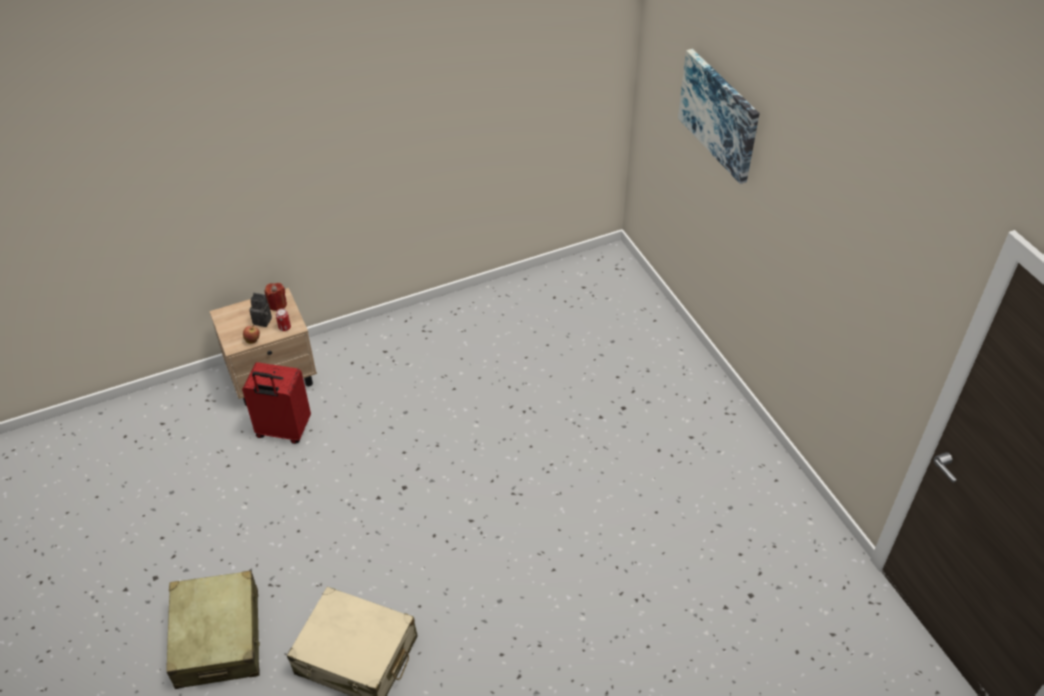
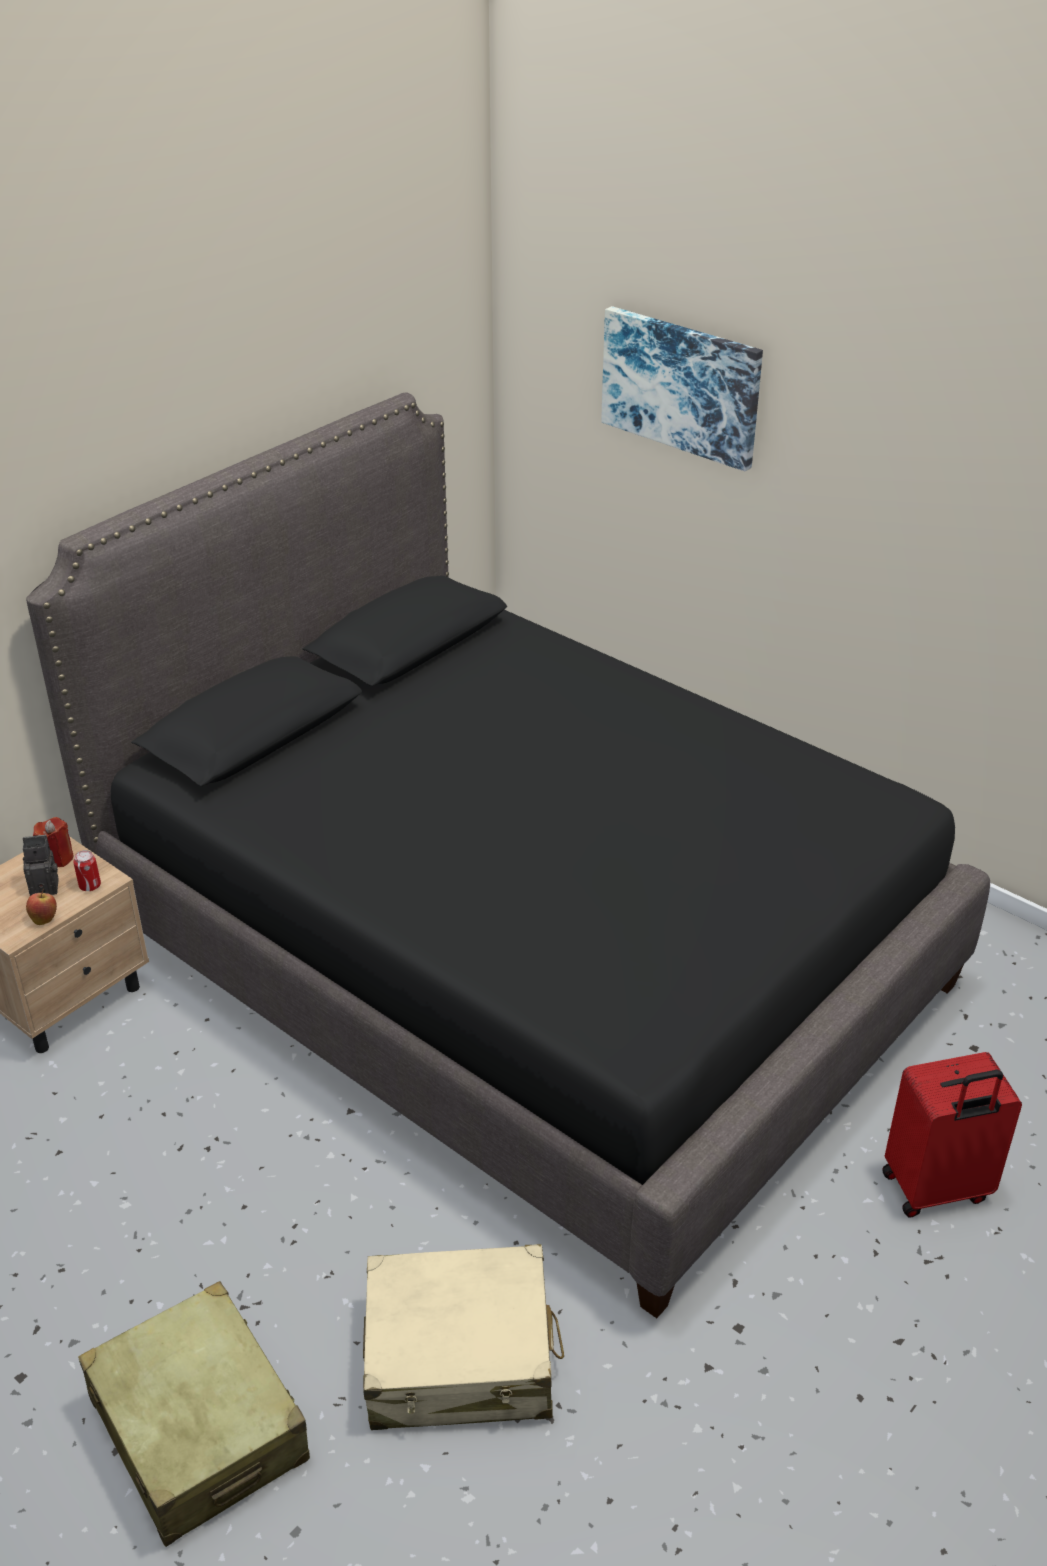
camera: 25 degrees left, 10 degrees down
(283, 431) = (128, 1068): red suitcase -> red suitcase (936, 1189)
(522, 438) = (523, 956): none -> black bed

